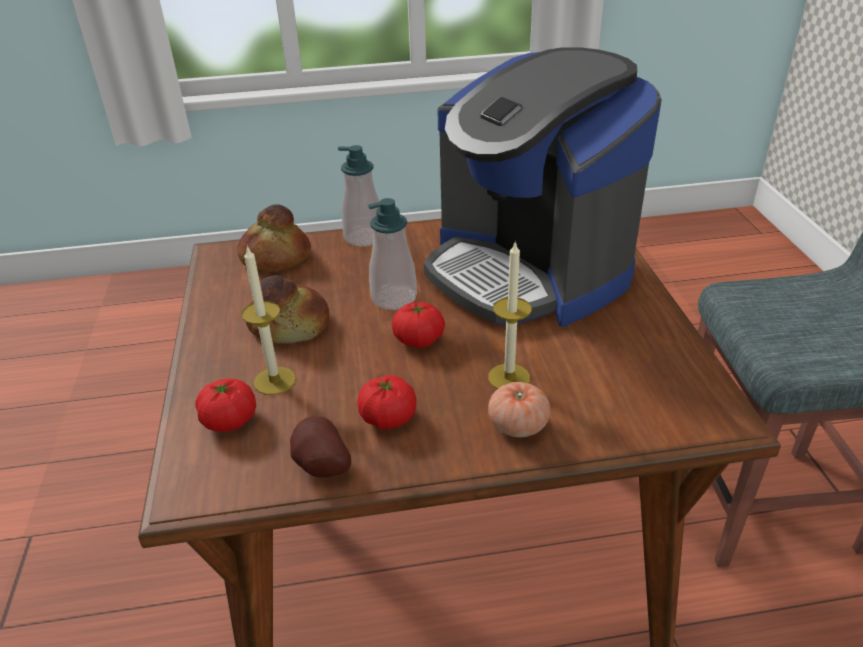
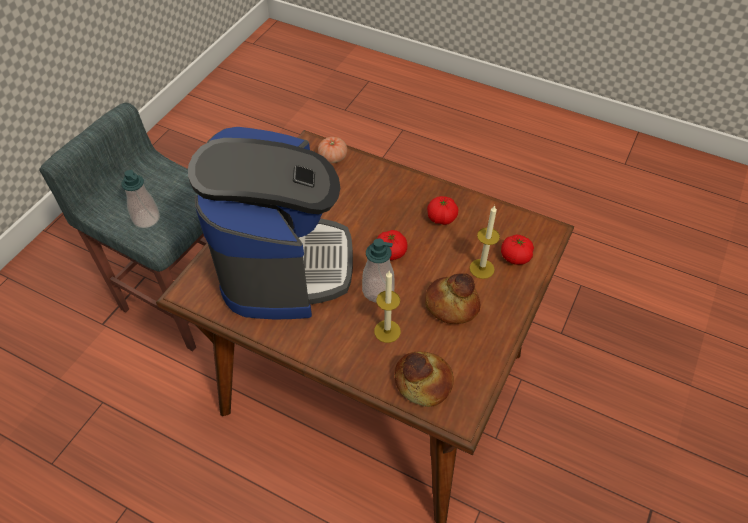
camera: 145 degrees left, 15 degrees up
(320, 467) = (486, 211): potato -> none
(364, 237) = (347, 365): soap dispenser -> soap dispenser (146, 219)
(509, 377) = (370, 207): candle -> candle (387, 331)
(518, 425) = (391, 185): tomato -> tomato (333, 157)

